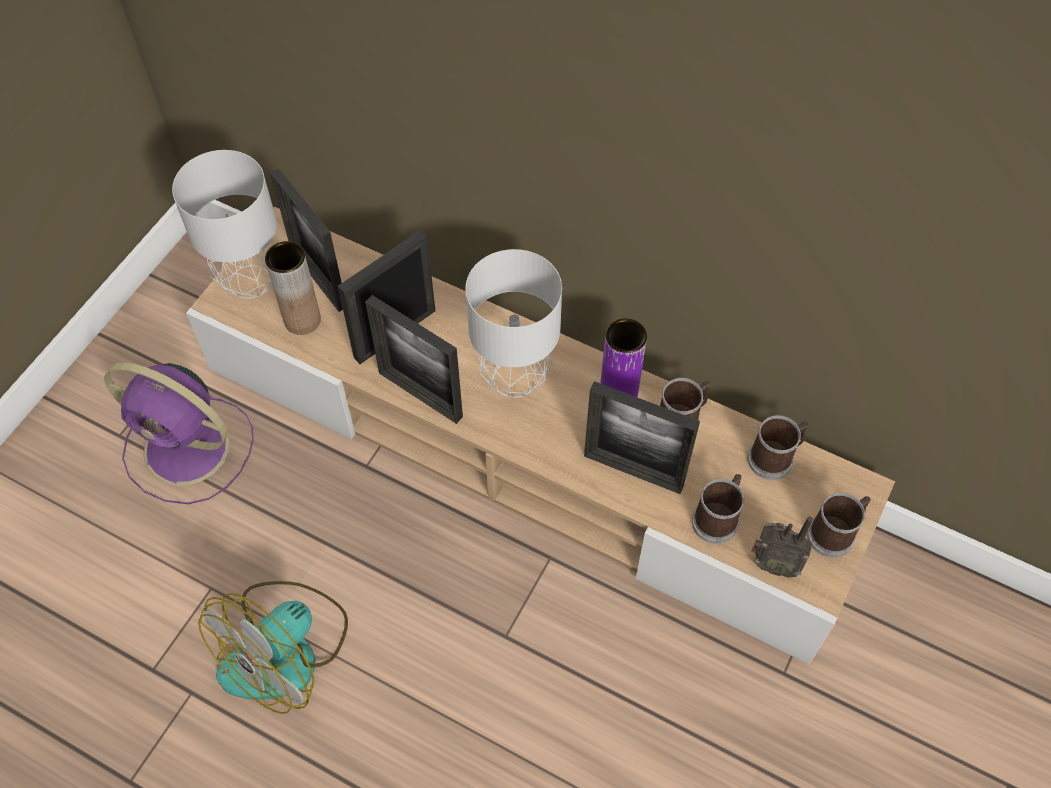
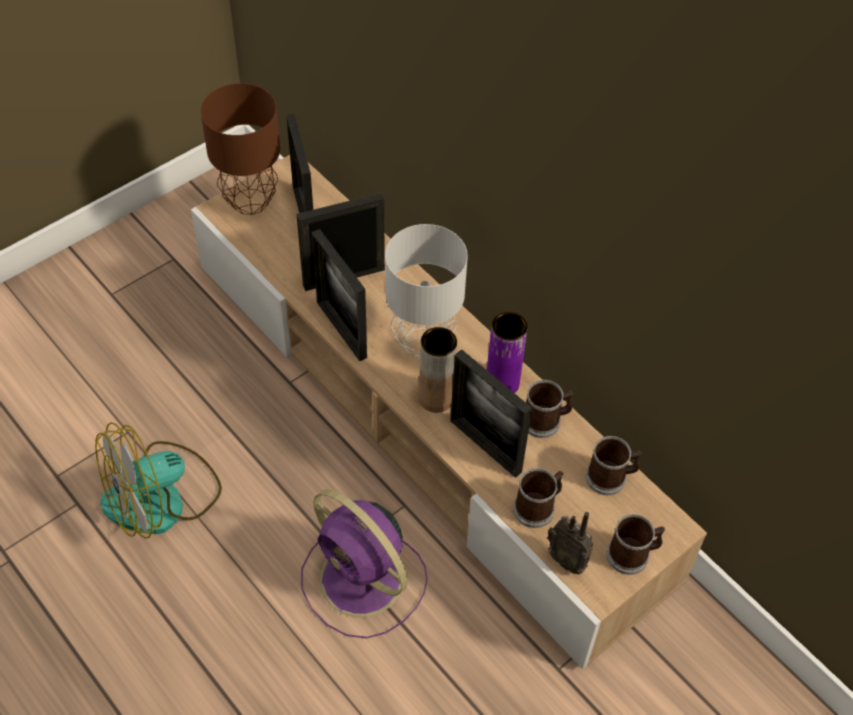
camera: 20 degrees right, 5 degrees down
(190, 449) = (160, 323): purple fan -> purple fan (364, 582)
(250, 283) = (249, 202): grey table lamp -> brown table lamp
(302, 320) = (276, 243): brown vase -> brown vase (436, 398)

